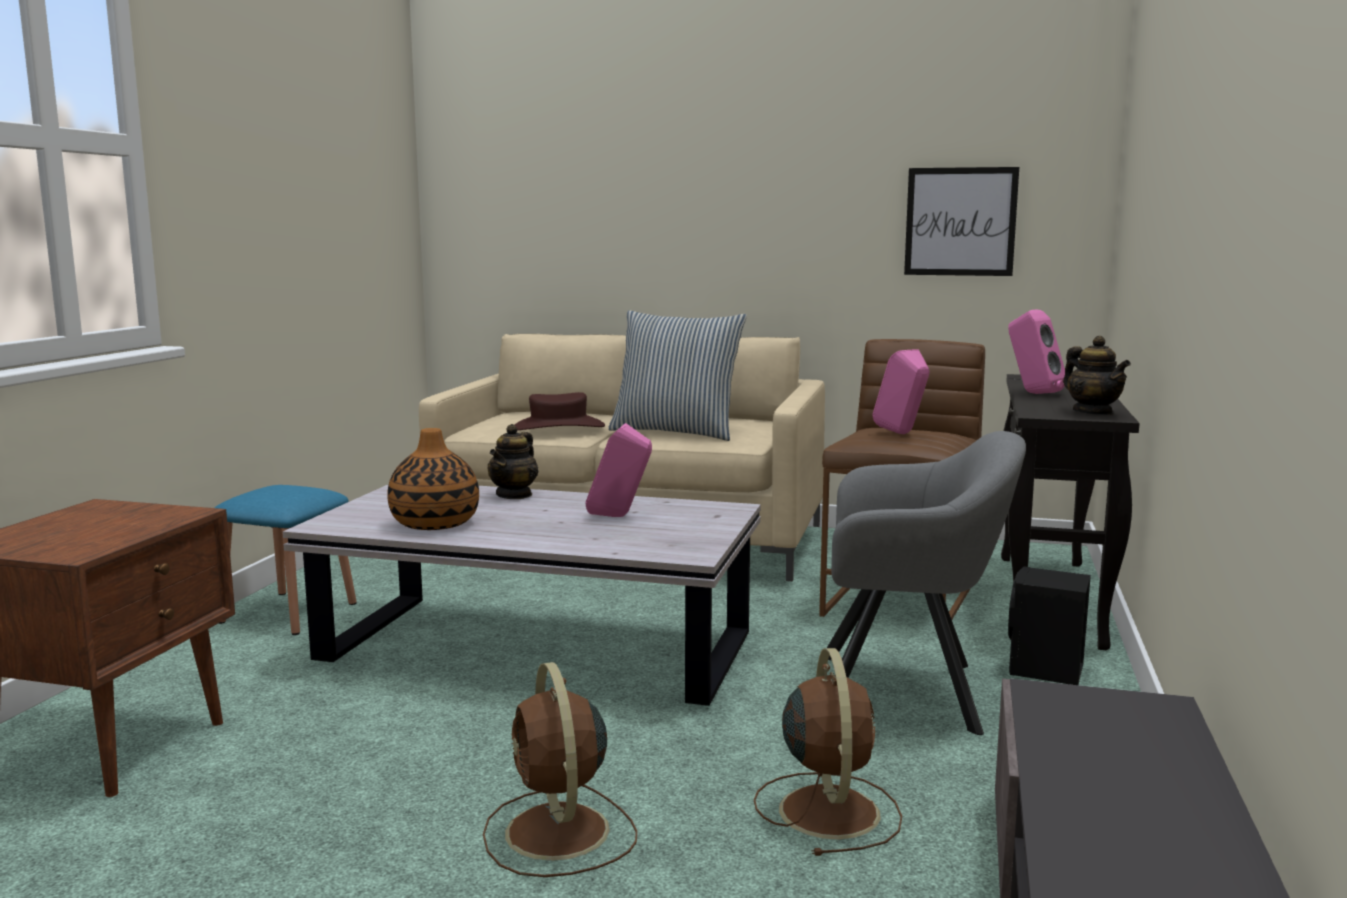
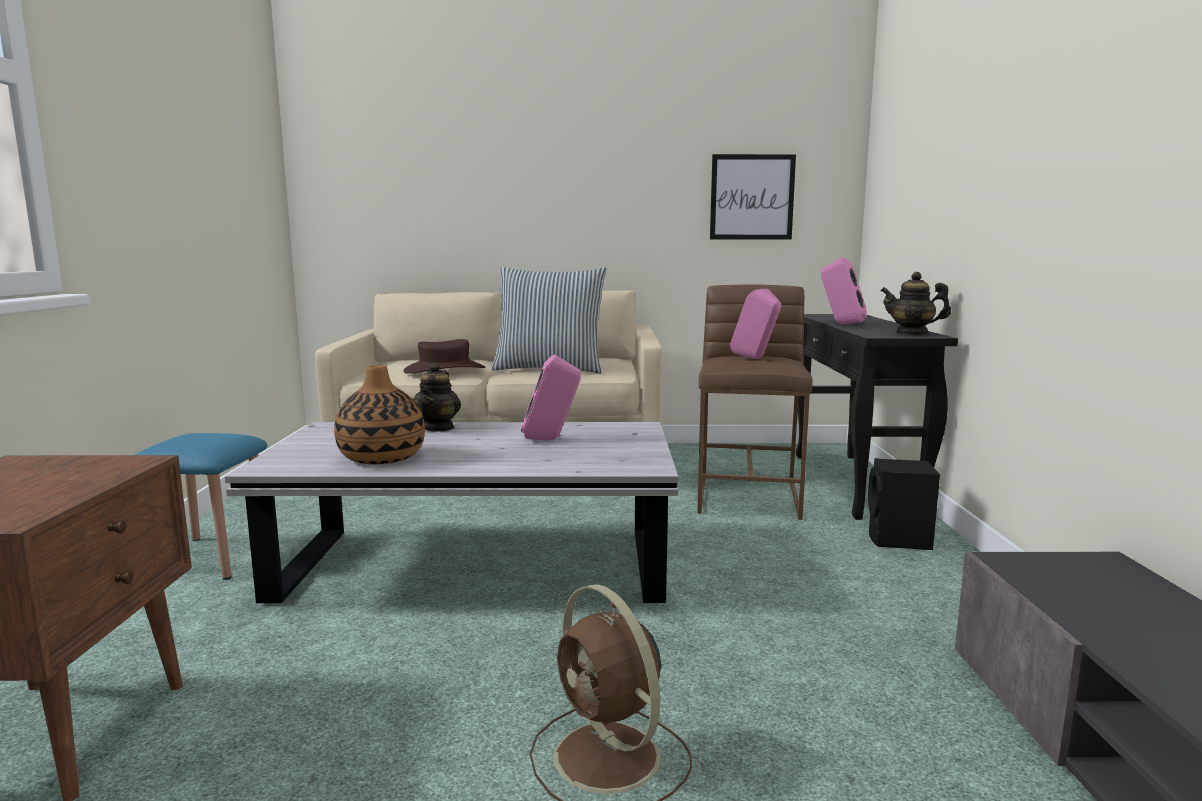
camera: 15 degrees left, 0 degrees up
(828, 809) = (834, 690): brown fan -> none
(910, 693) = (816, 571): grey armchair -> none
(1093, 412) = (912, 333): teapot -> teapot turned 150 degrees clockwise

